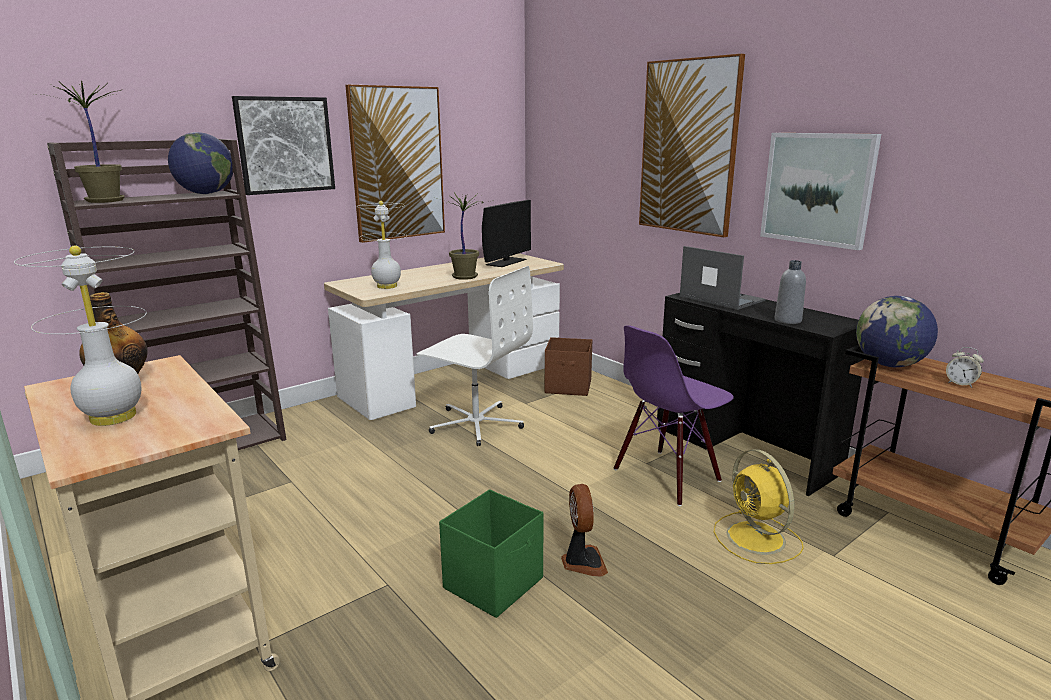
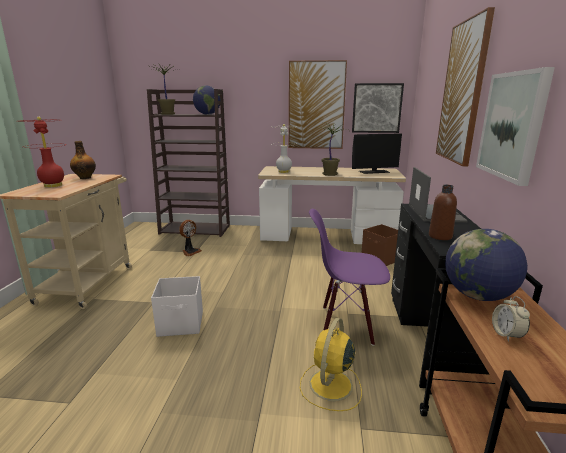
camera: 45 degrees right, 0 degrees up
(112, 417) = (53, 185): white table lamp -> red table lamp
(285, 145) = (254, 93): picture -> picture (376, 108)
(476, 424) = (299, 258): white office chair -> none
(495, 583) = (181, 324): green storage box -> white storage box
(582, 562) = (226, 338): fan -> fan (190, 252)
(787, 320) = (440, 236): grey bottle -> brown bottle

